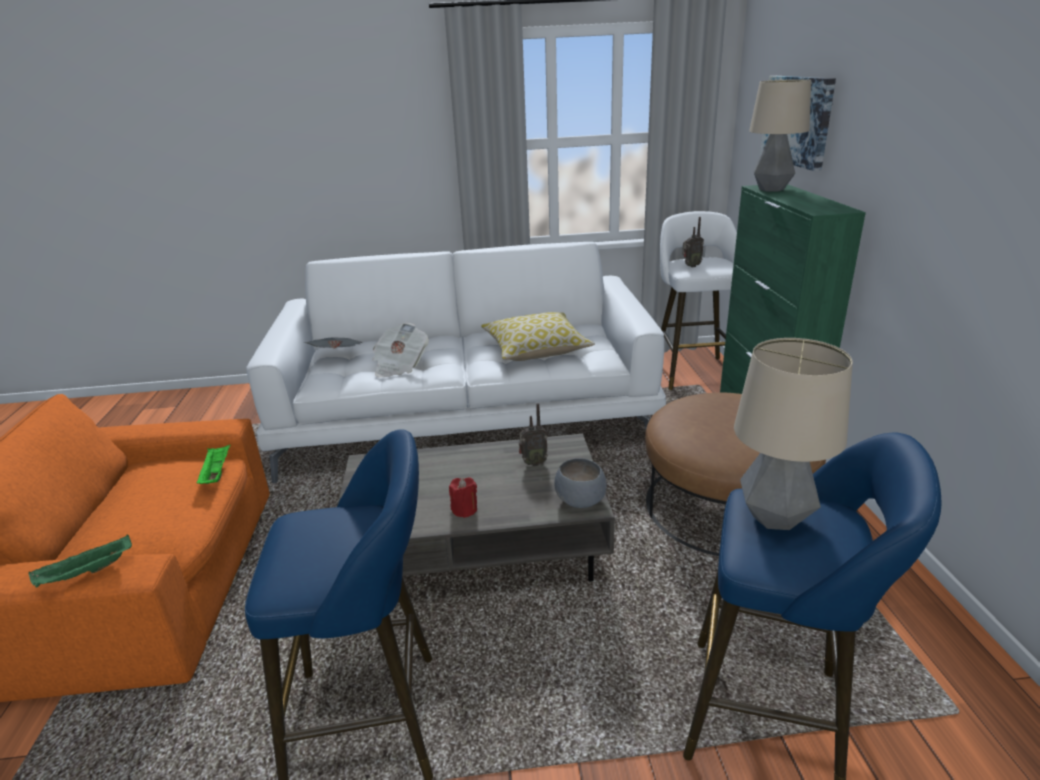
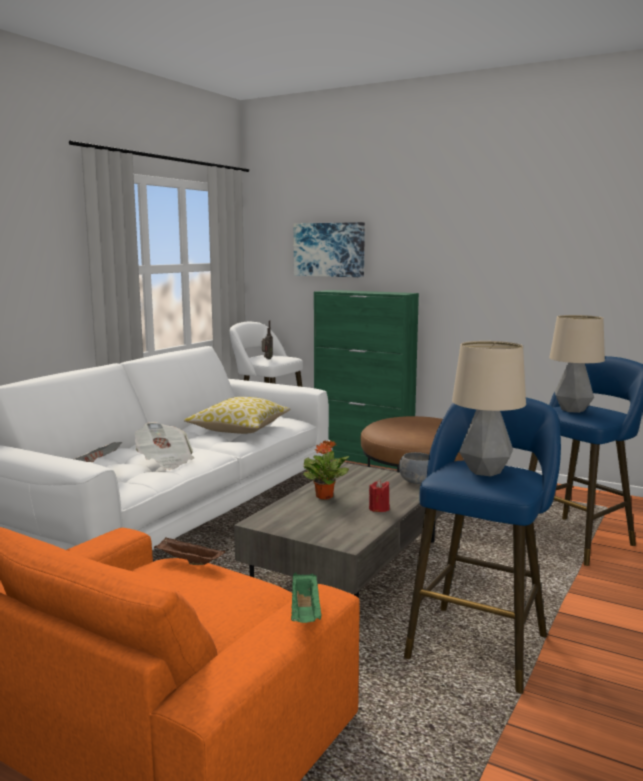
camera: 55 degrees left, 15 degrees down
(216, 473) = (188, 561): green tray -> brown tray
(465, 465) = (325, 496): none -> potted plant
(533, 463) = (356, 481): radio -> none
(771, 189) = (337, 291): table lamp -> table lamp (485, 471)

